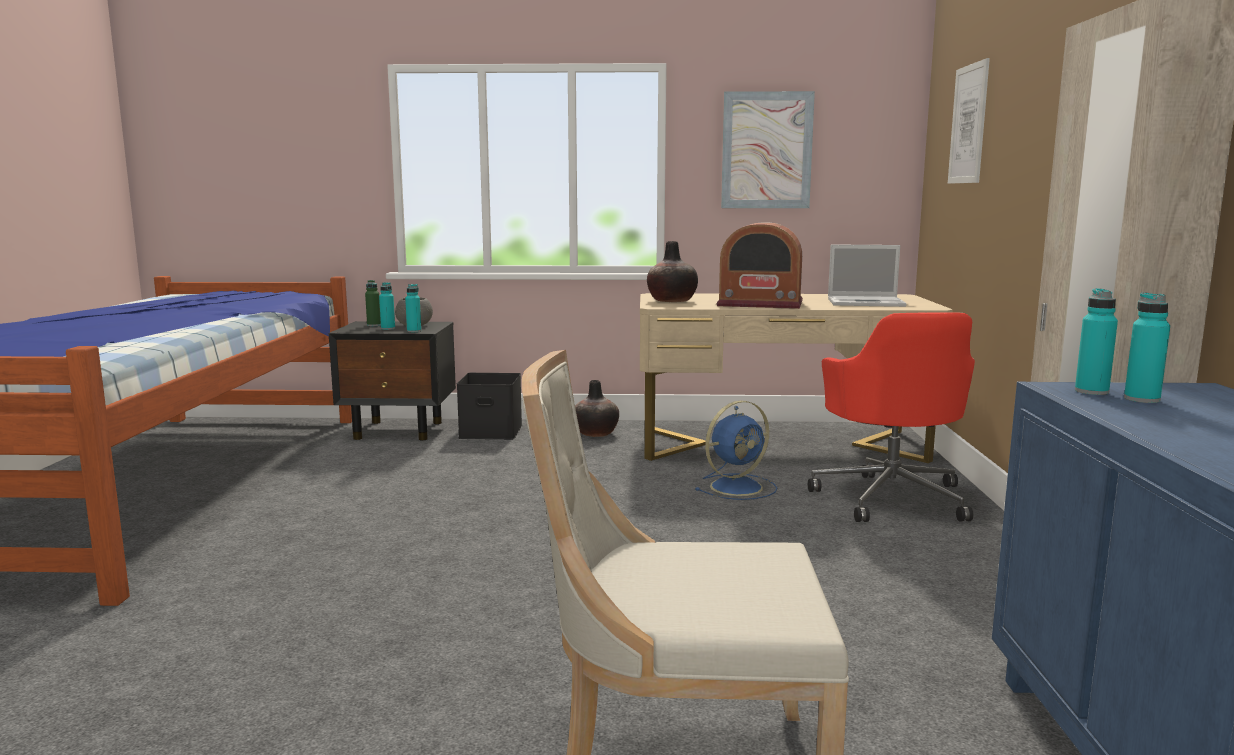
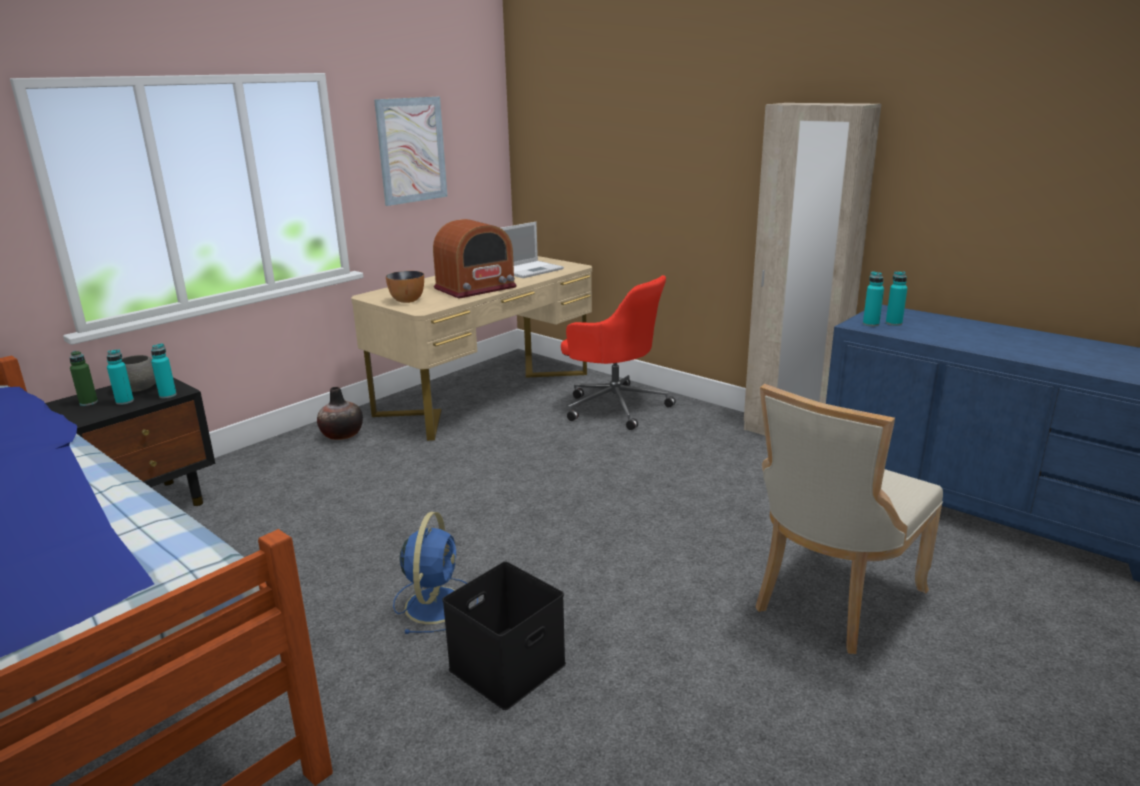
camera: 50 degrees left, 10 degrees up
(492, 431) = (247, 468): black storage box -> black storage box (507, 665)
(672, 301) = (407, 300): vase -> bowl
(738, 487) = (529, 435): blue fan -> blue fan (435, 603)
(968, 124) = (580, 130): picture -> none

